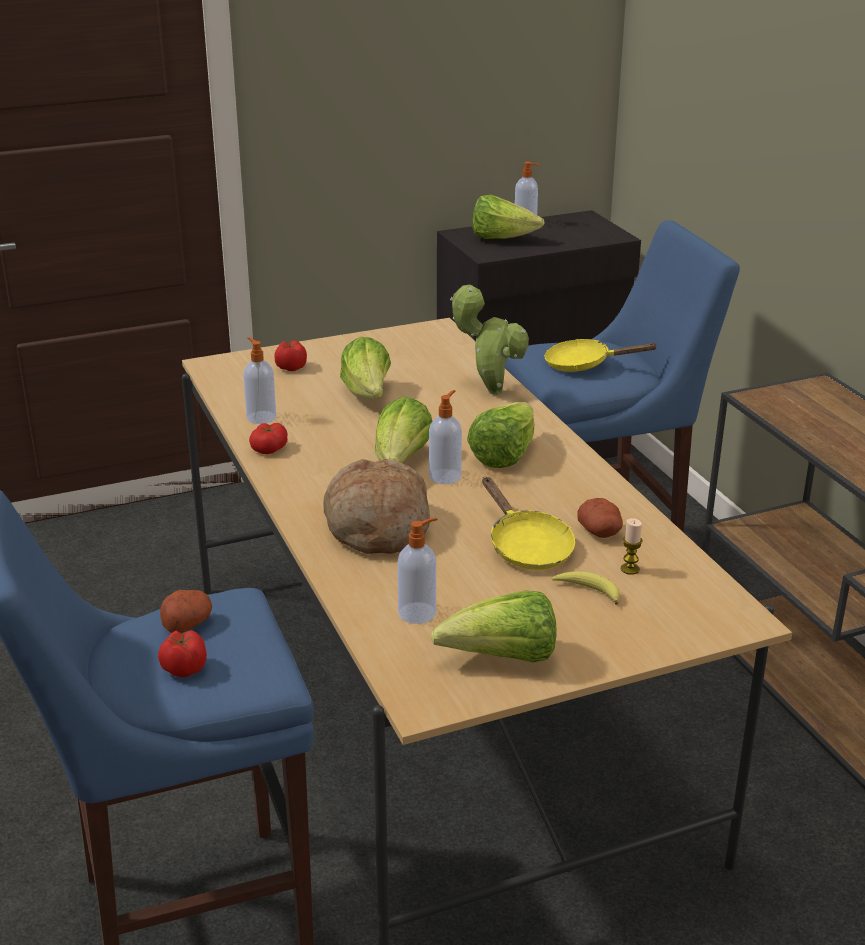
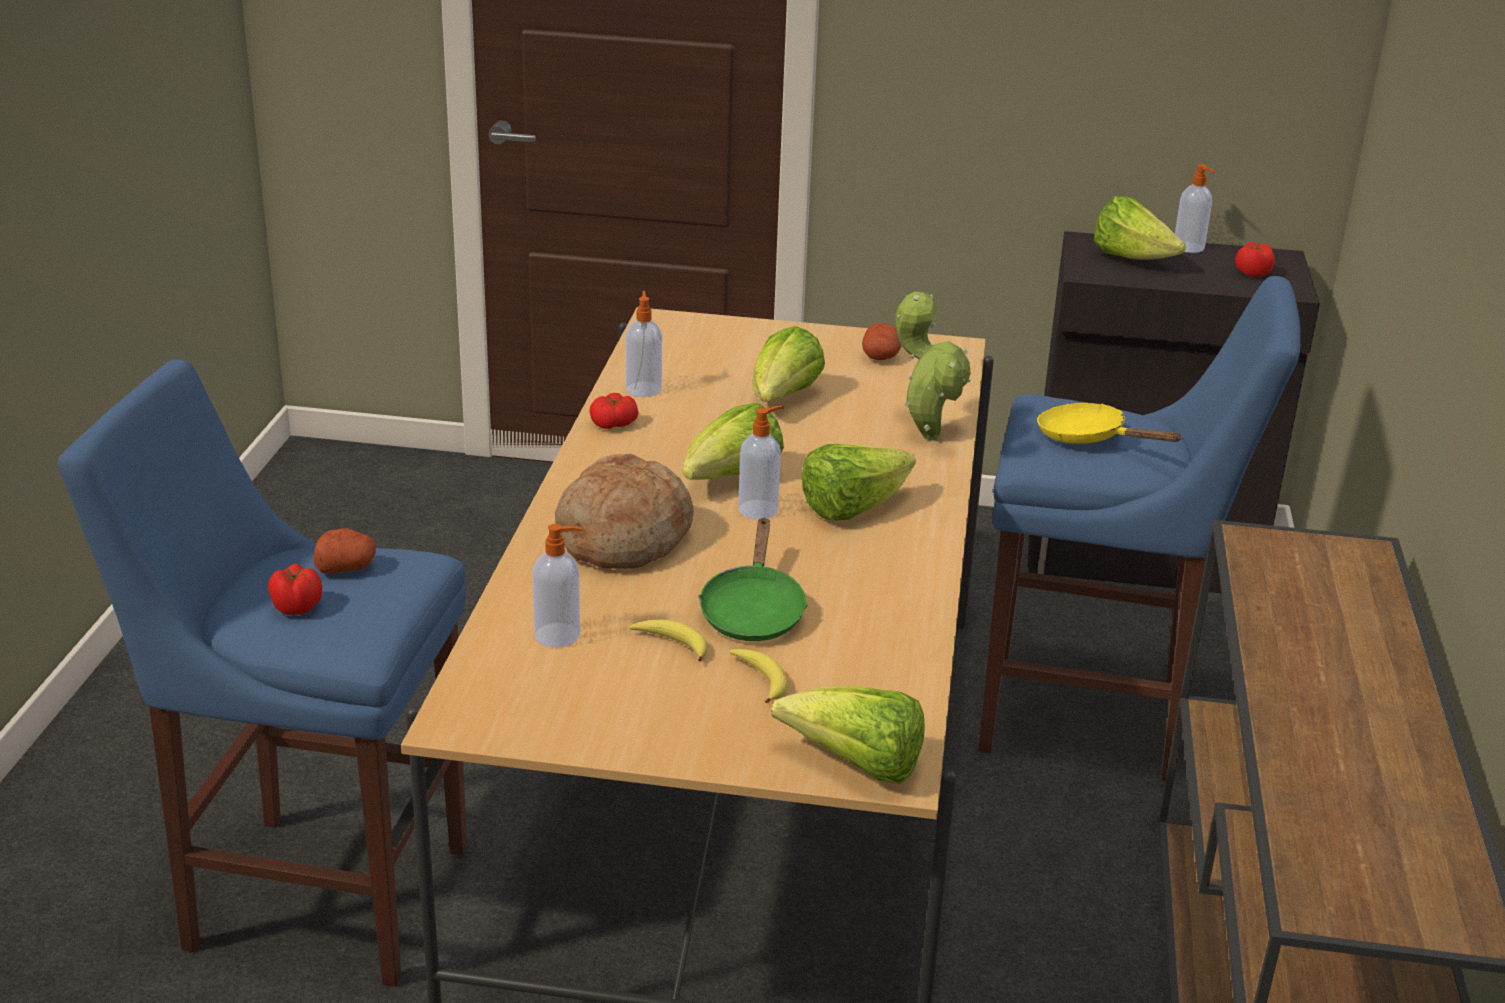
camera: 30 degrees right, 0 degrees up
(290, 368) = (736, 346): tomato -> tomato (1251, 273)
(503, 589) = (673, 644): none -> banana
(503, 659) = (585, 711): lettuce -> lettuce (856, 766)
(526, 547) = (753, 611): yellow frying pan -> green frying pan
(600, 532) = (855, 625): potato -> potato (880, 357)
(630, 569) = (836, 675): candle -> none

